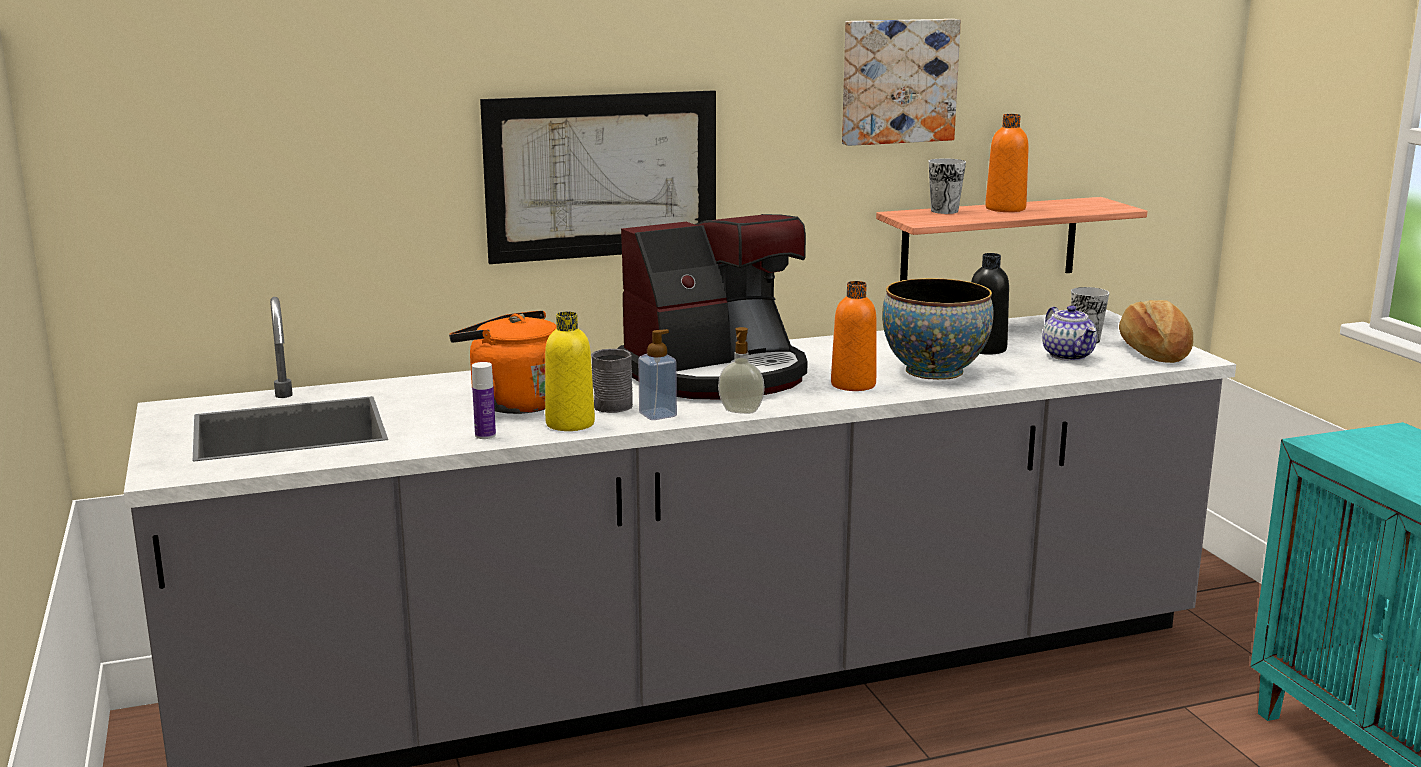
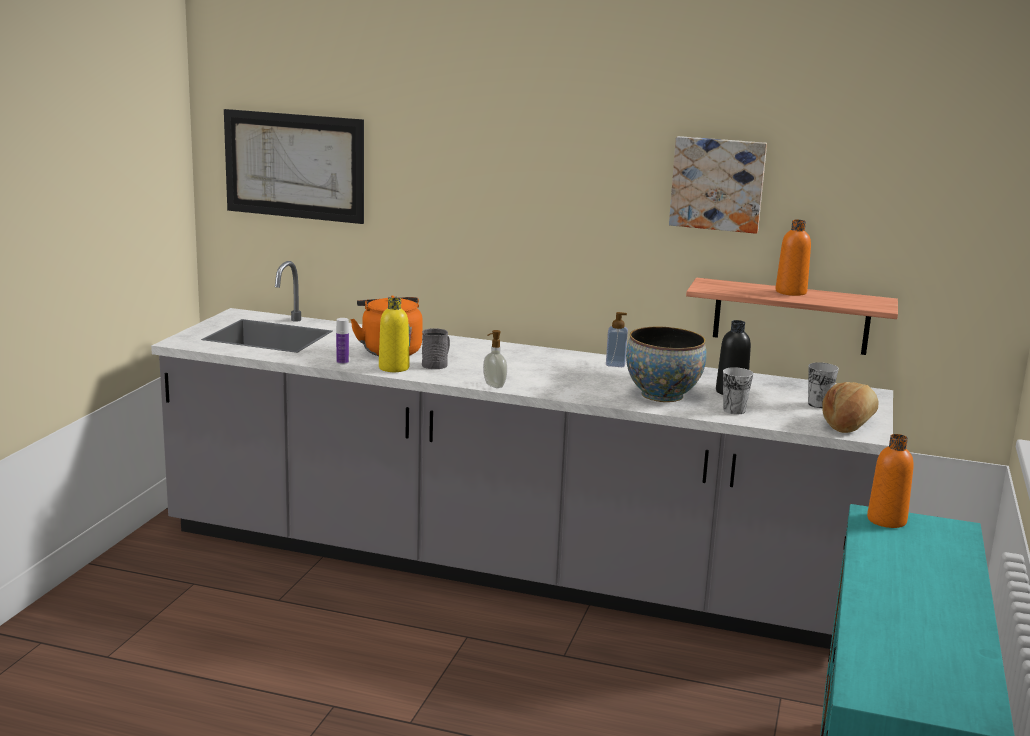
camera: 35 degrees right, 0 degrees up
(602, 176) = (499, 220): picture -> picture (294, 166)
(657, 415) = (447, 375): soap dispenser -> soap dispenser (615, 364)
(717, 375) = (527, 364): coffee machine -> none
(853, 385) = (592, 389): orange bottle -> orange bottle (886, 520)
(944, 211) = (742, 285): cup -> cup (734, 410)
(1069, 356) = (779, 410): teapot -> none

